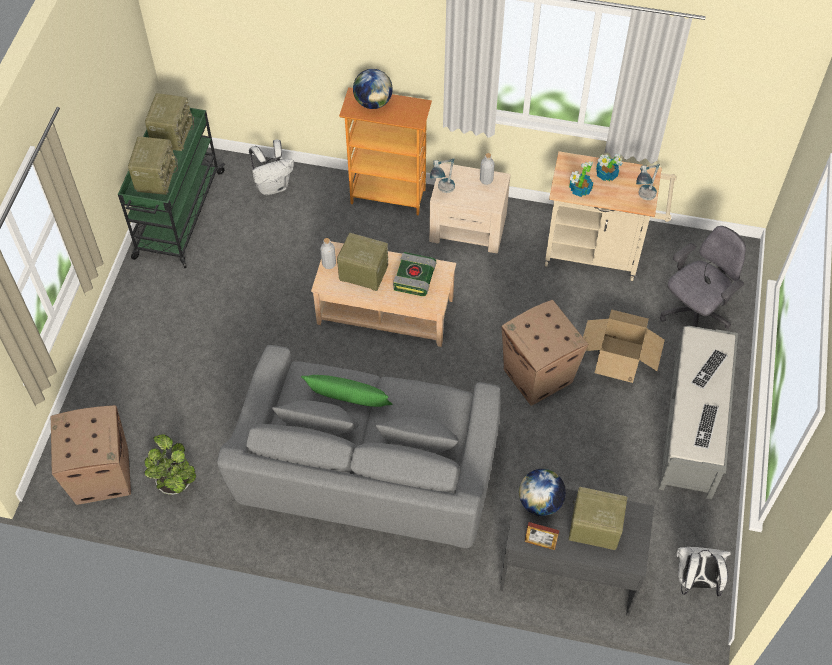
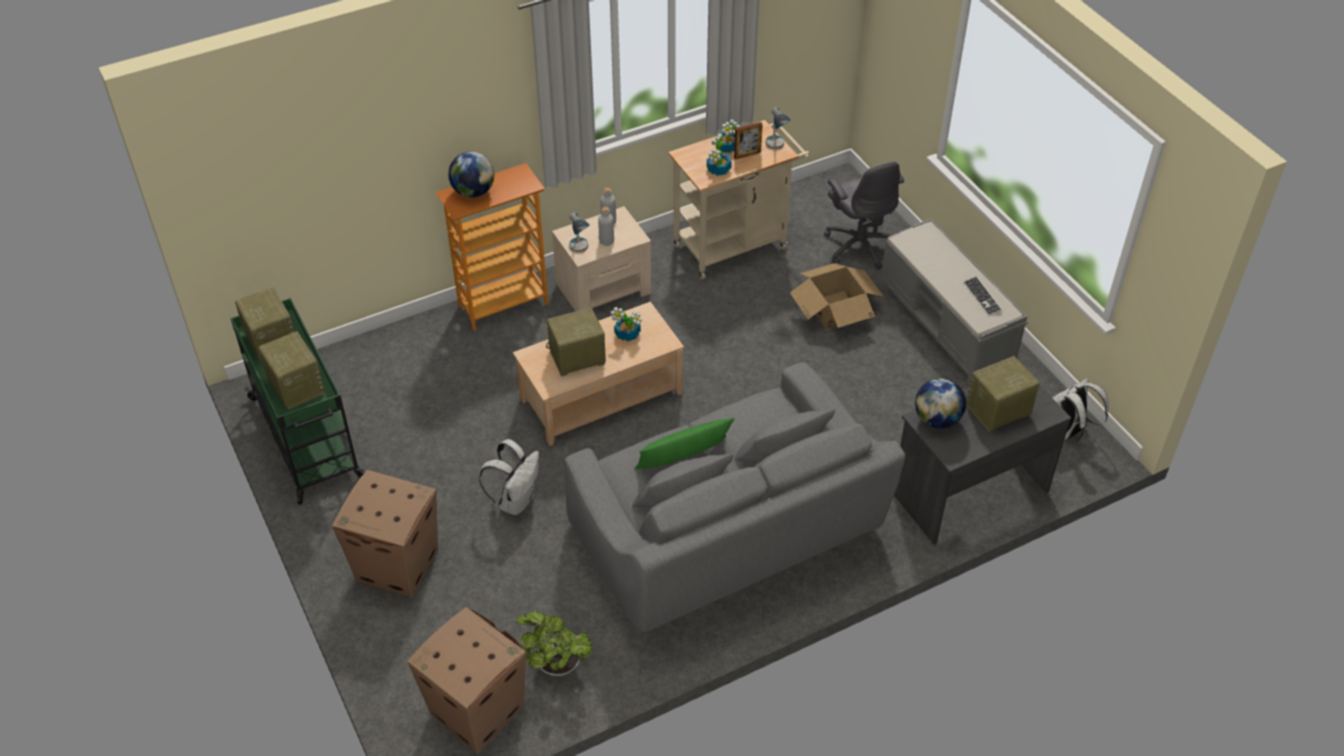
camera: 40 degrees left, 10 degrees down
(273, 186) = (380, 359): white backpack -> white backpack (516, 501)
(329, 264) = (536, 369): grey bottle -> grey bottle (606, 241)
(415, 278) = (628, 334): book -> potted plant
(538, 376) = (788, 365): cardboard box -> cardboard box (398, 565)
(540, 544) = (971, 449): picture frame -> picture frame (747, 154)
(693, 315) = (859, 245): grey office chair -> grey office chair turned 150 degrees clockwise
(709, 369) = (939, 256): keyboard -> none

